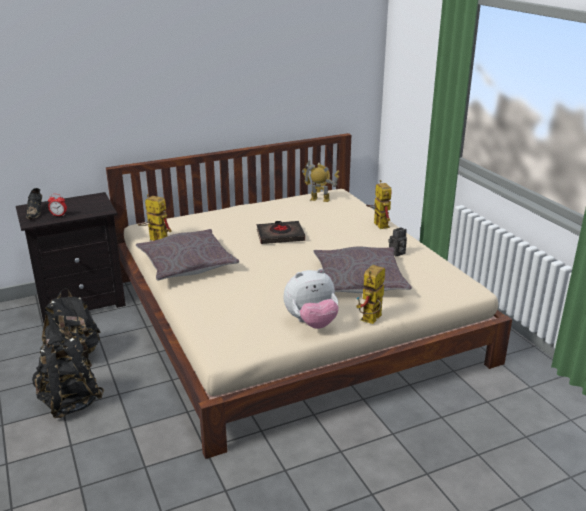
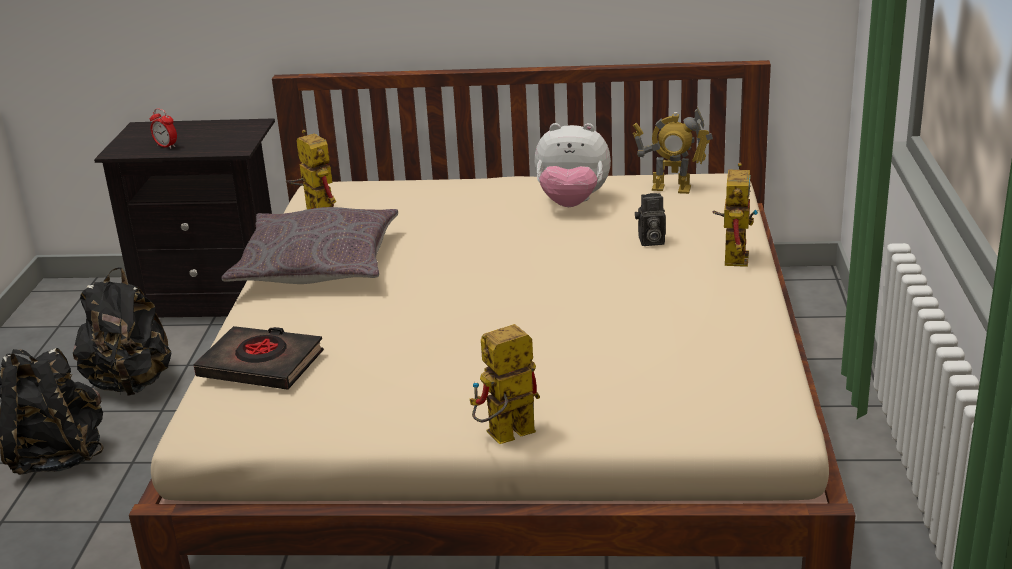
camera: 30 degrees right, 0 degrees up
(36, 212) = (142, 137): black shoe -> none
(280, 236) = (522, 244): black book -> black book (261, 365)
(311, 323) = (396, 414): plush toy -> plush toy (572, 203)
(320, 199) = (671, 188): toy robot -> toy robot turned 150 degrees clockwise
(359, 280) = (570, 356): grey pillow -> none
(397, 253) = (702, 320): camera -> camera (650, 241)

